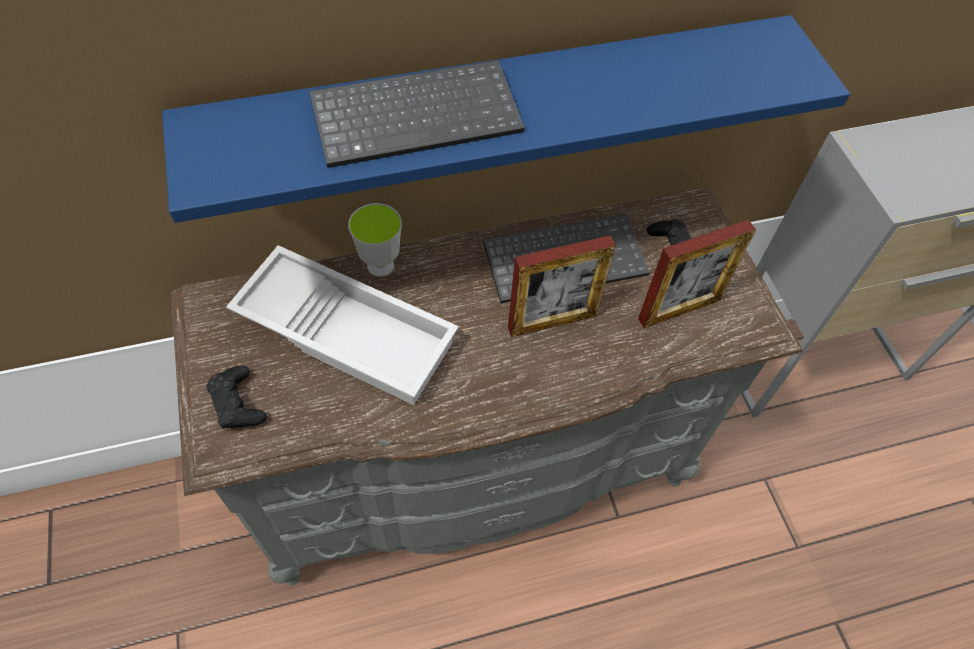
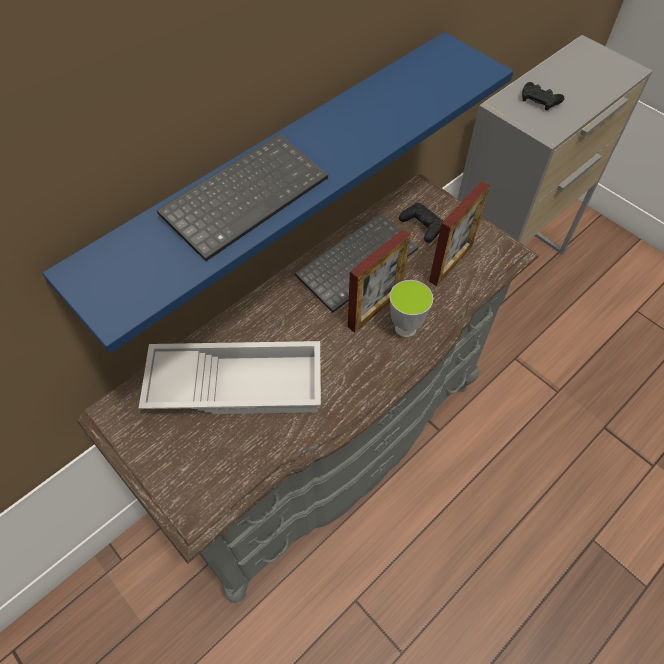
camera: 25 degrees left, 0 degrees up
(237, 403) = (187, 475): black game controller -> black game controller (539, 100)
(380, 266) = (230, 325): cup -> cup (405, 328)

